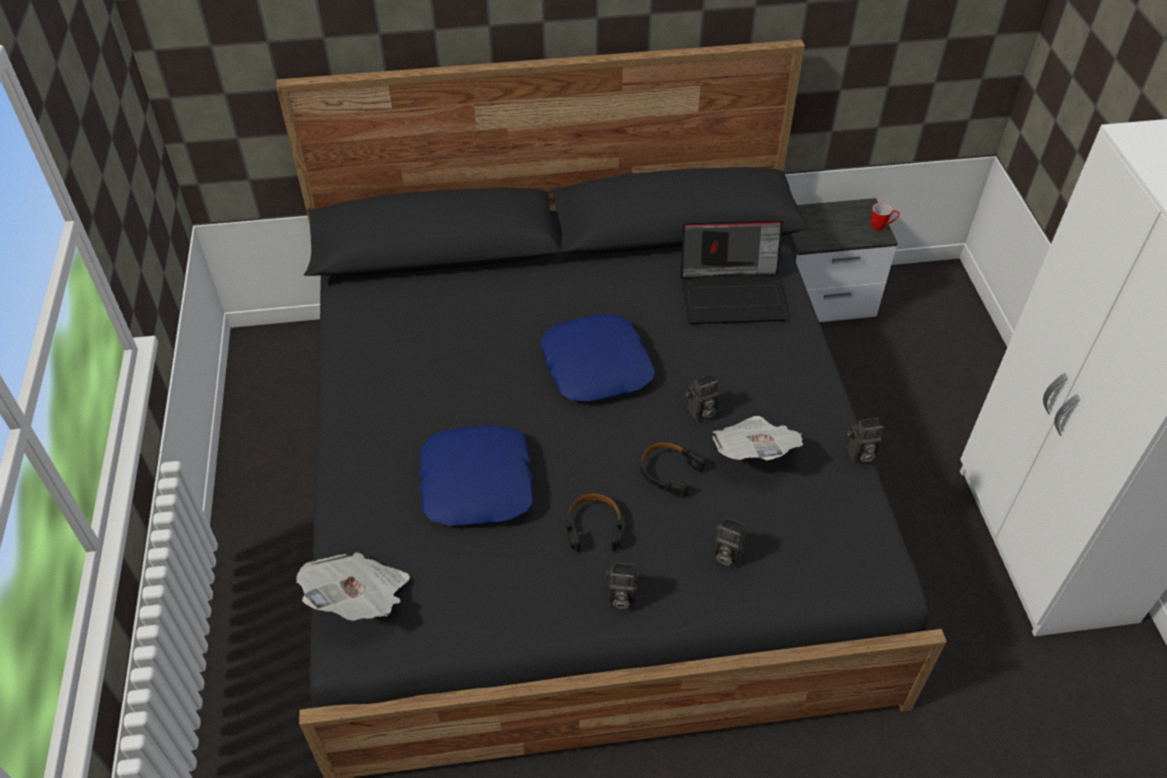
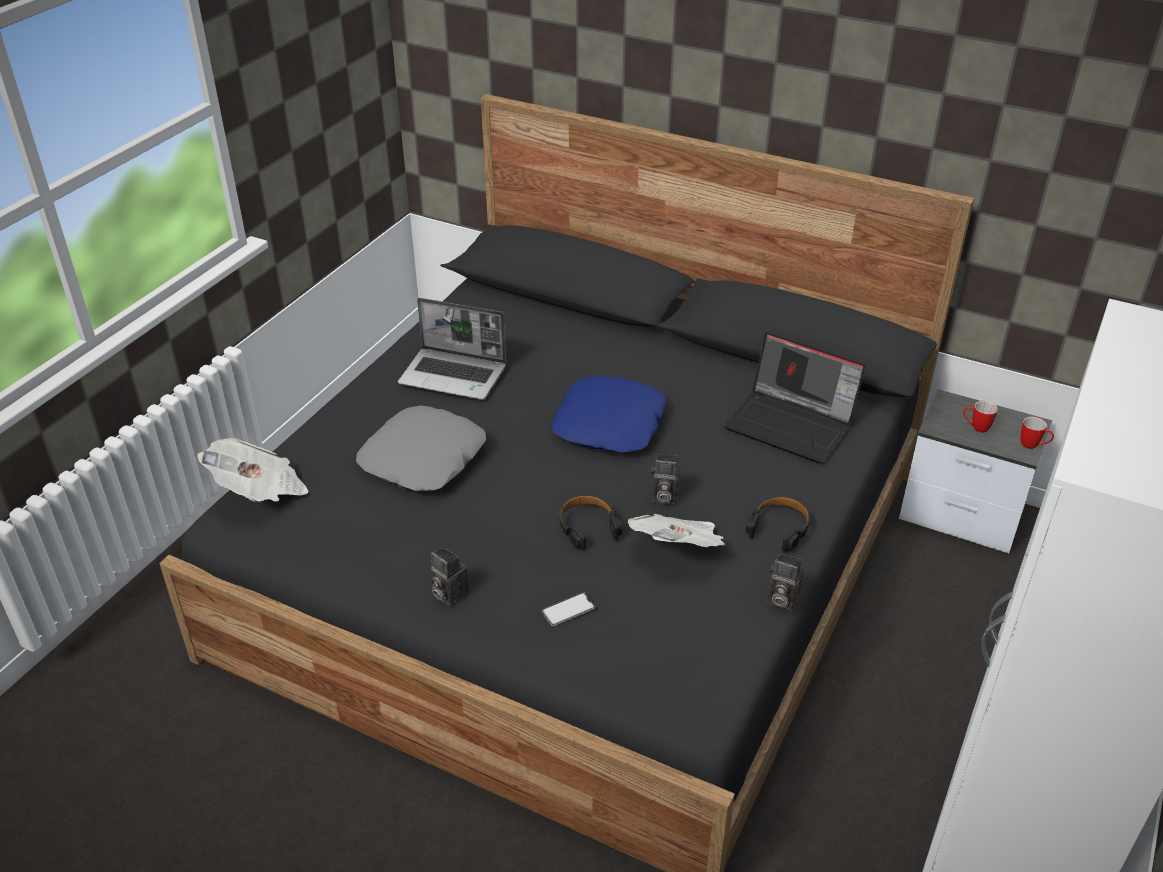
camera: 35 degrees right, 10 degrees down
(420, 384) = (454, 375): none -> laptop
(478, 483) = (424, 459): blue pillow -> grey pillow
(594, 527) = (482, 534): black headphones -> black headphones (779, 528)
(725, 555) = (568, 609): camera -> phone
(833, 229) = (975, 427): none -> mug

